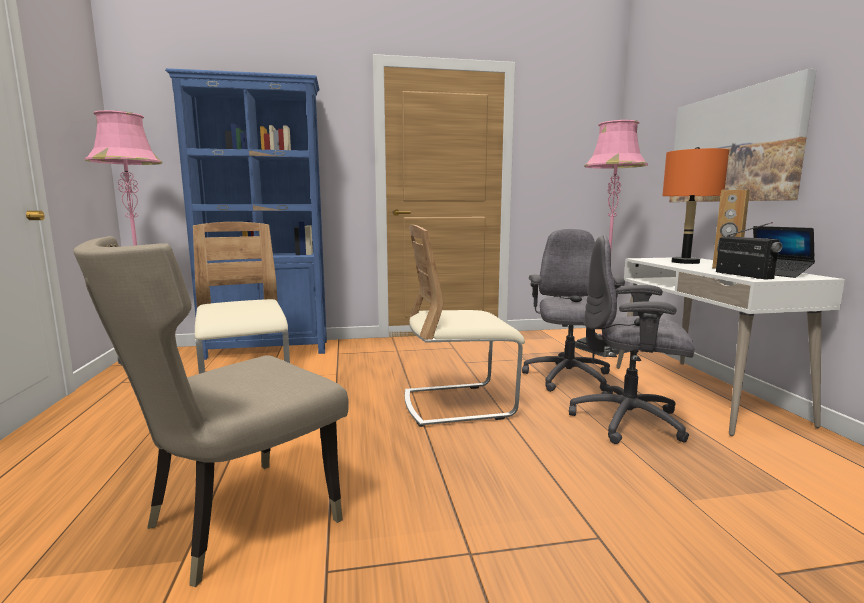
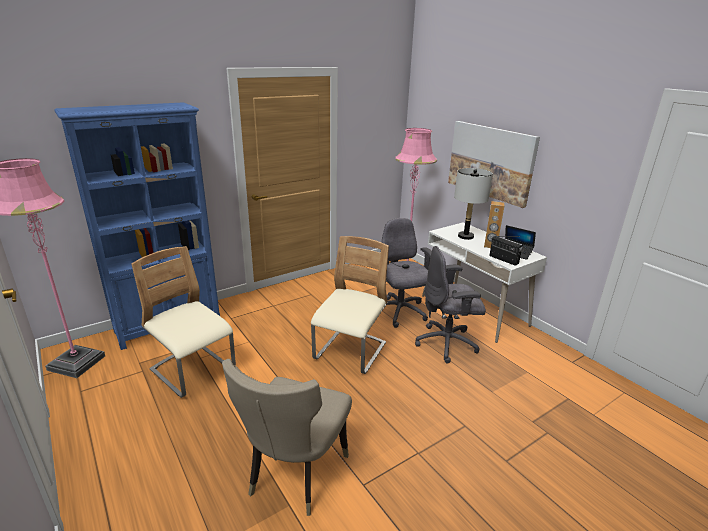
camera: 25 degrees left, 15 degrees up
(458, 404) = (350, 352): beige chair -> beige chair turned 150 degrees clockwise
(685, 262) = (466, 236): orange table lamp -> grey table lamp

